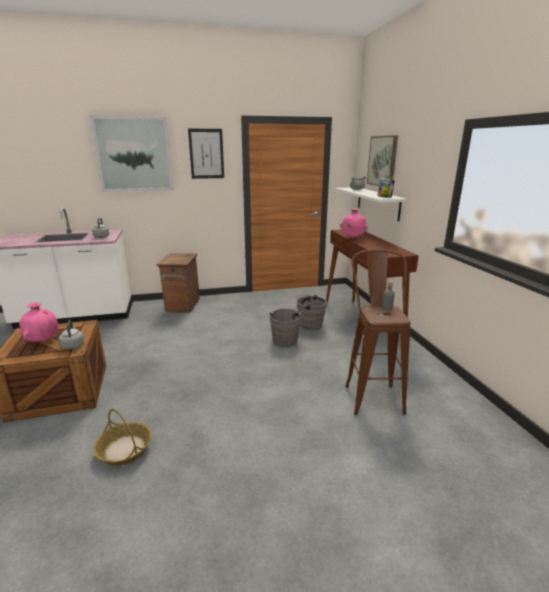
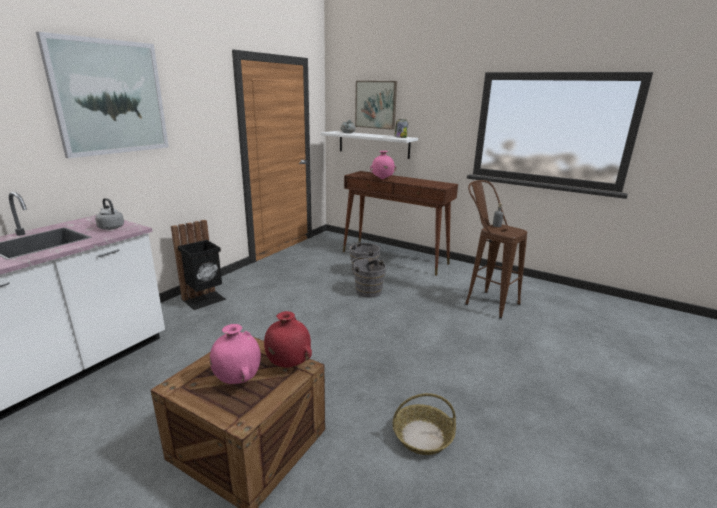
camera: 45 degrees left, 0 degrees up
(73, 345) = (288, 364): grey kettle -> red vase
(182, 305) = (205, 300): crate -> black trash can
(206, 154) = (201, 97): picture -> none

